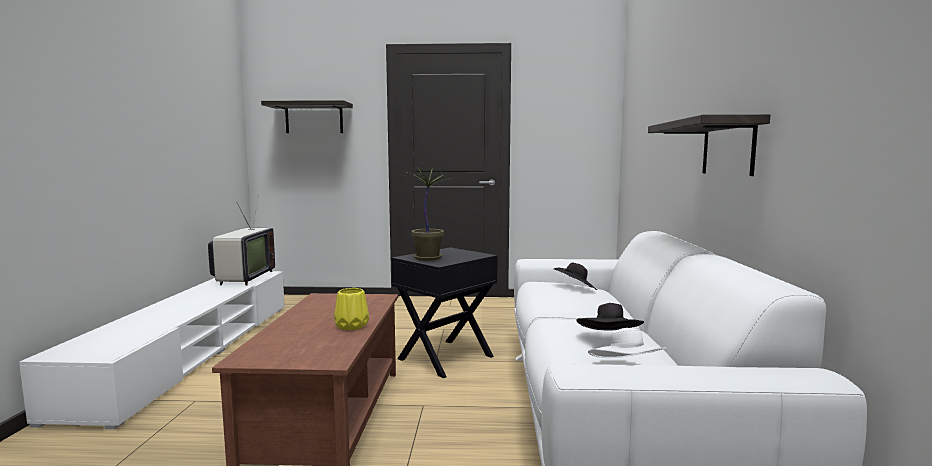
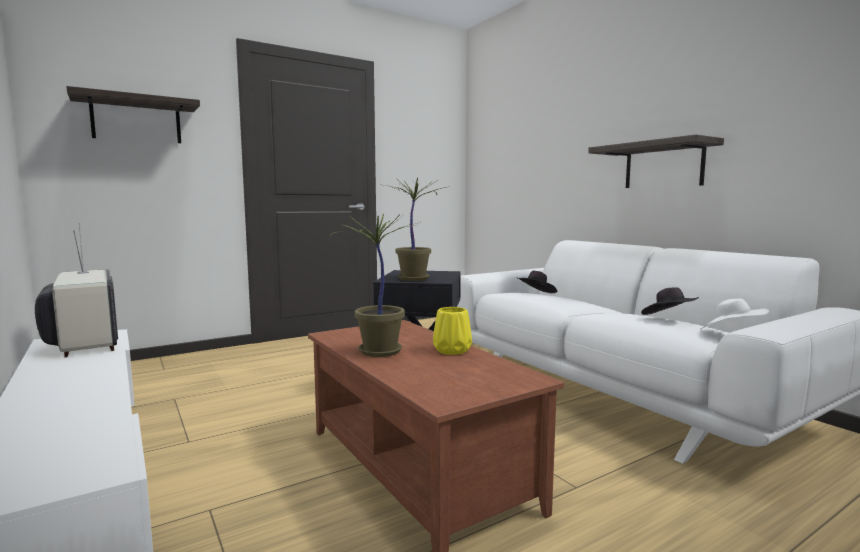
camera: 35 degrees left, 0 degrees up
(307, 316) = (379, 352): none -> potted plant

